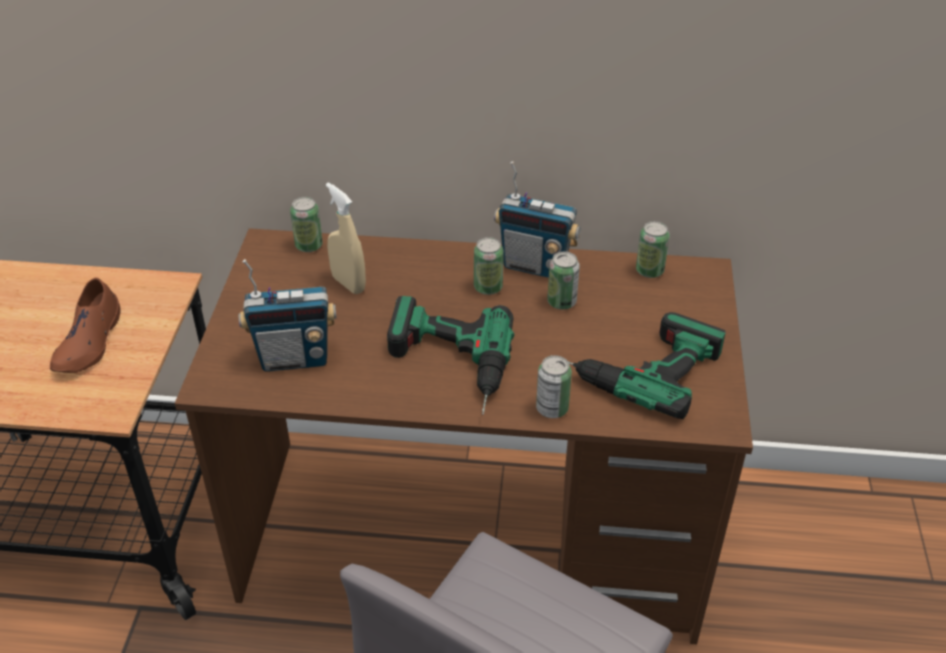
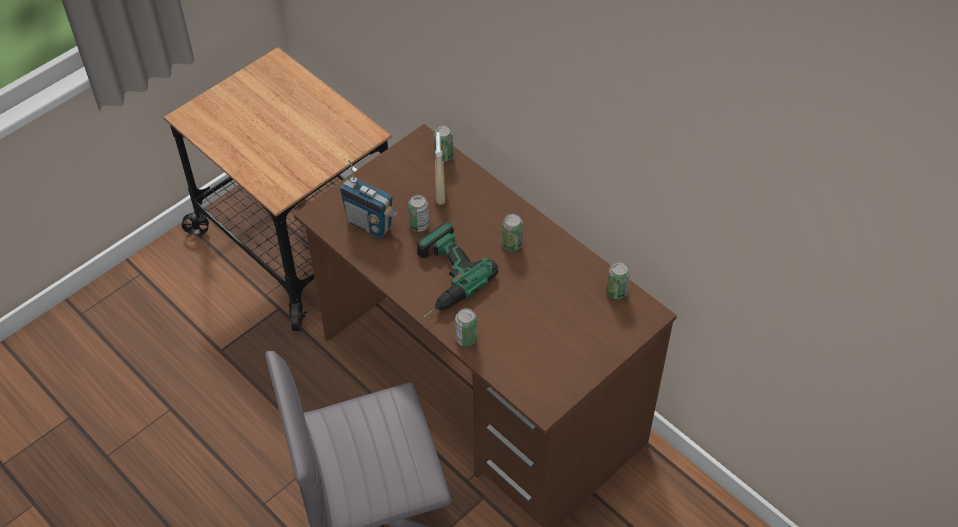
camera: 40 degrees right, 10 degrees up
(89, 342) = (300, 146): brown shoe -> none
(535, 266) = (553, 246): radio -> none
(561, 302) = (542, 279): can -> can (419, 225)
(635, 363) = (539, 343): power drill -> none

